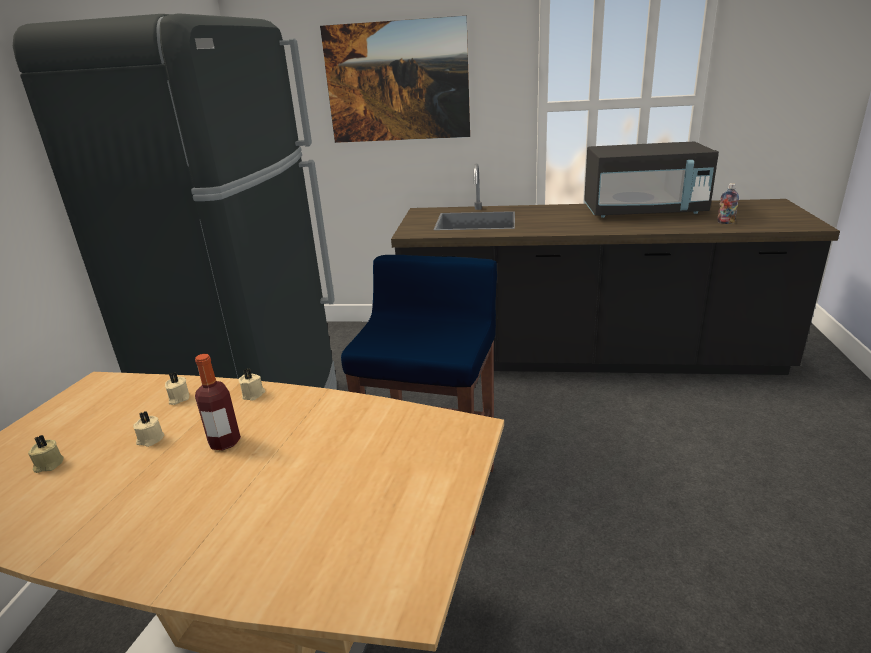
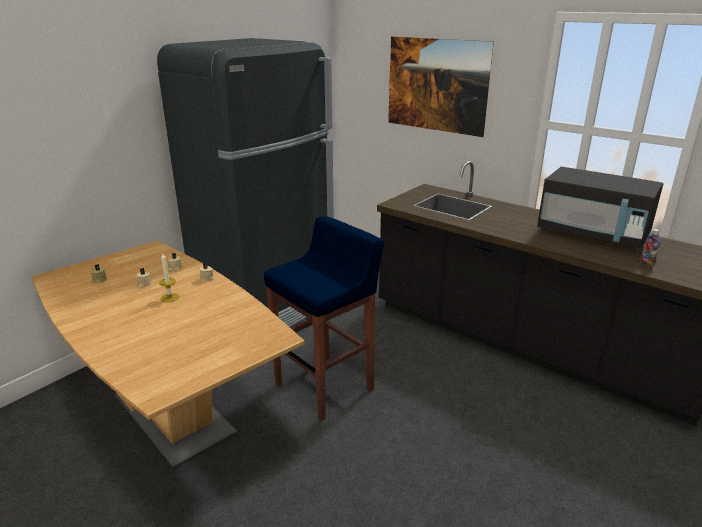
camera: 30 degrees right, 0 degrees up
(225, 442) = (170, 297): bottle -> candle

